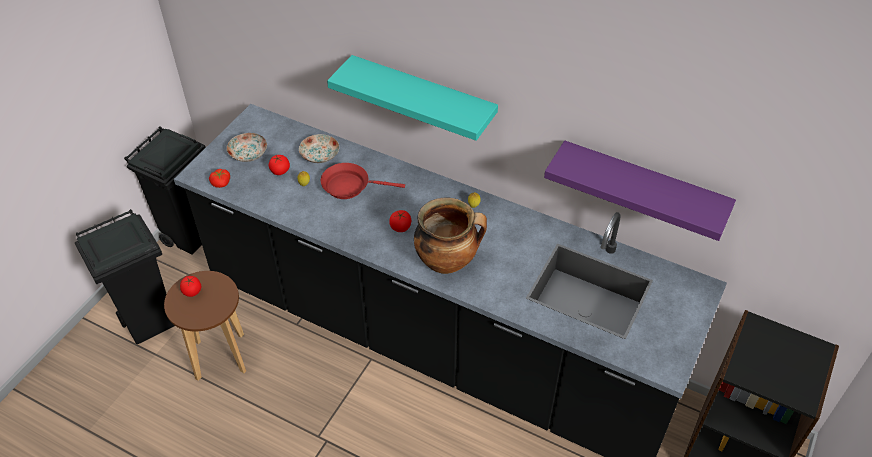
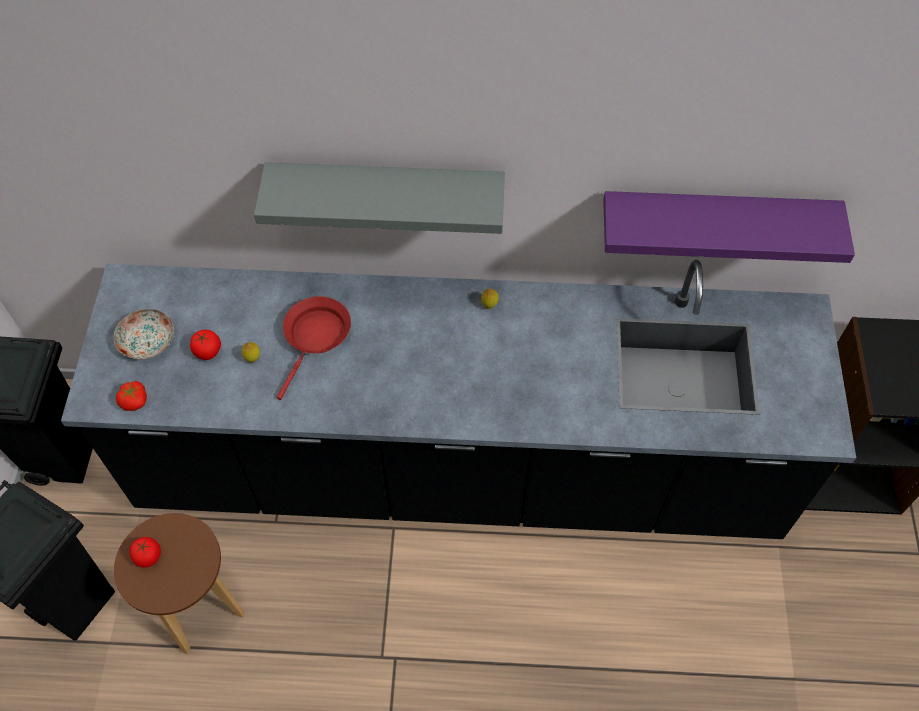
camera: 25 degrees left, 10 degrees up
(319, 155) = (248, 307): plate -> none
(350, 186) = (316, 337): red frying pan -> red frying pan turned 135 degrees clockwise
(400, 227) = (414, 371): tomato -> none
(423, 99) = (386, 192): turquoise shelf -> grey shelf
(447, 261) = (500, 396): cooking pot -> none

